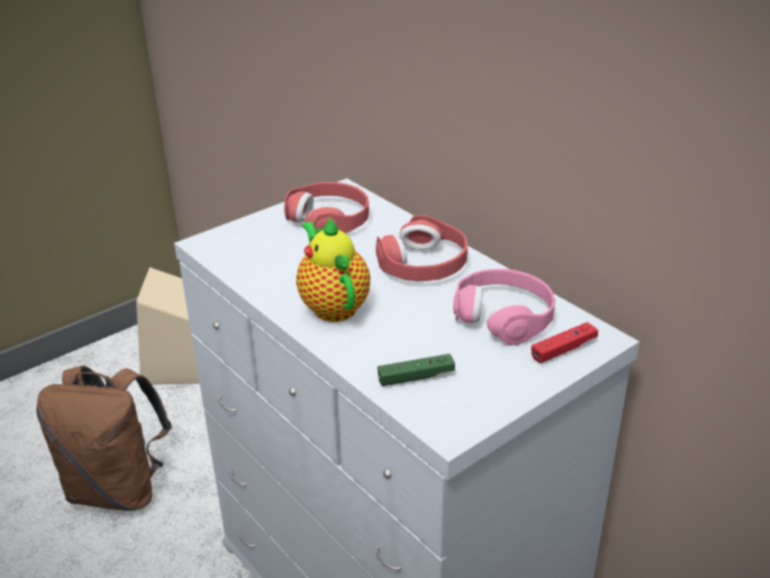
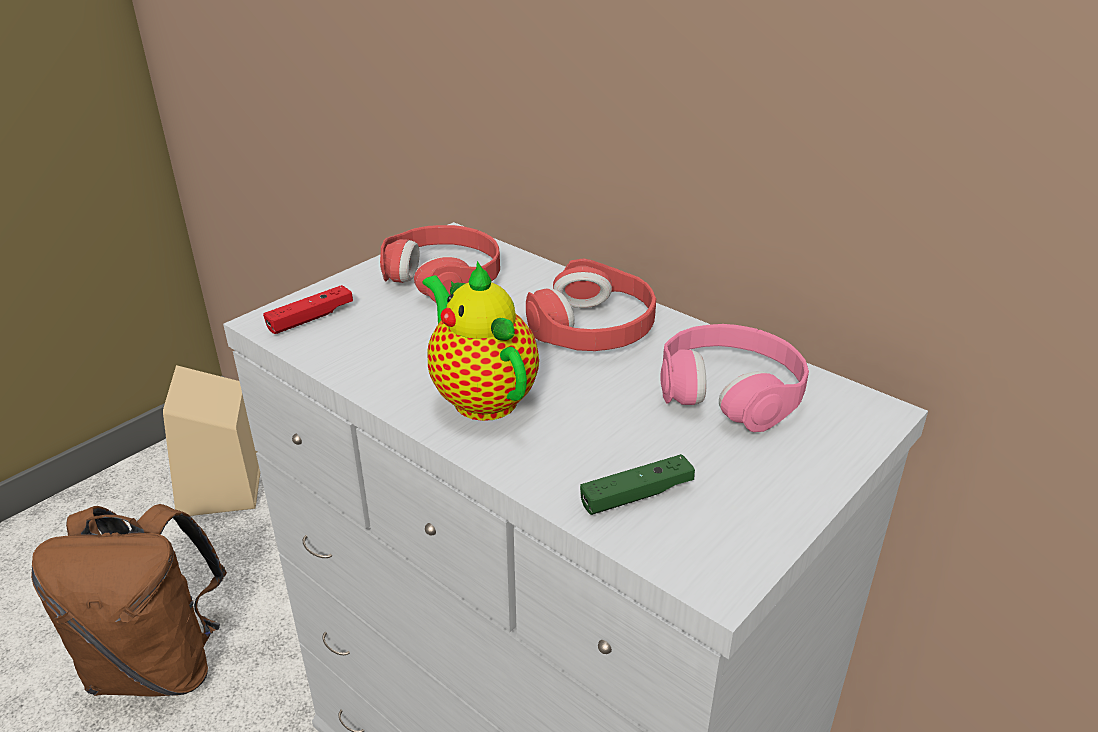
camera: 10 degrees left, 0 degrees up
(563, 349) = (832, 432): red game controller -> red game controller (311, 318)

